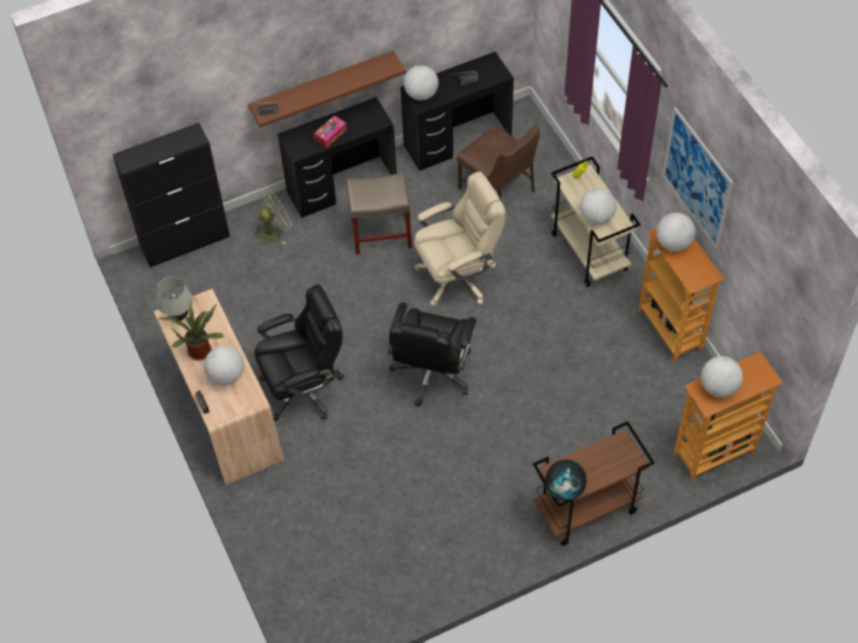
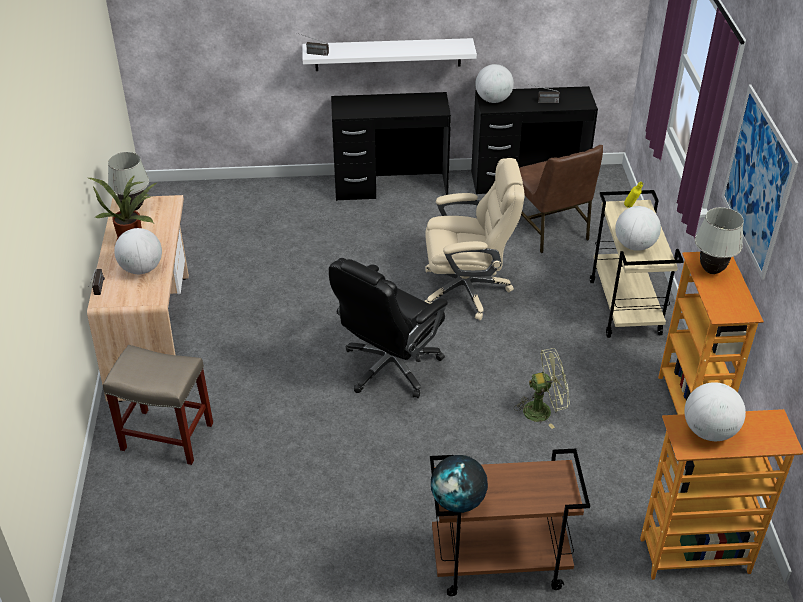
camera: 20 degrees right, 15 degrees down
(186, 242) = (214, 190): black cabinet -> none
(274, 232) = (302, 204): green fan -> green fan (543, 410)
(304, 388) = (246, 339): black office chair -> none
(322, 86) = (388, 54): brown shelf -> white shelf
(330, 135) = (382, 108): tissue box -> none
(380, 235) = (406, 233): beige stool -> beige stool (166, 436)
(673, 243) = (711, 270): globe -> white table lamp

